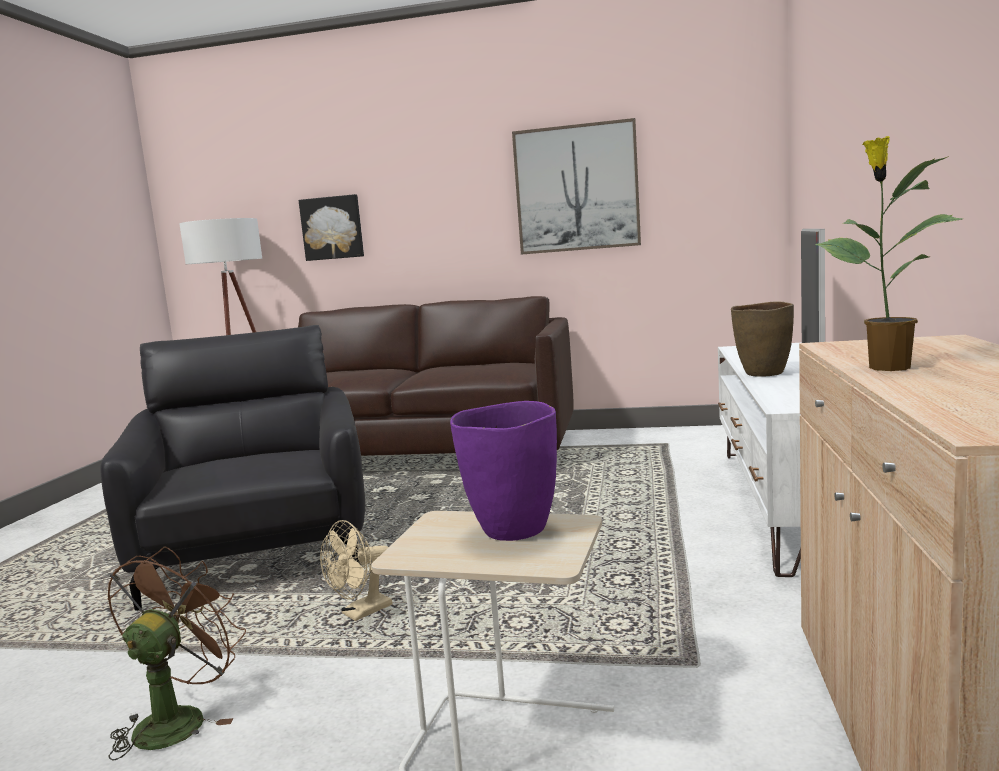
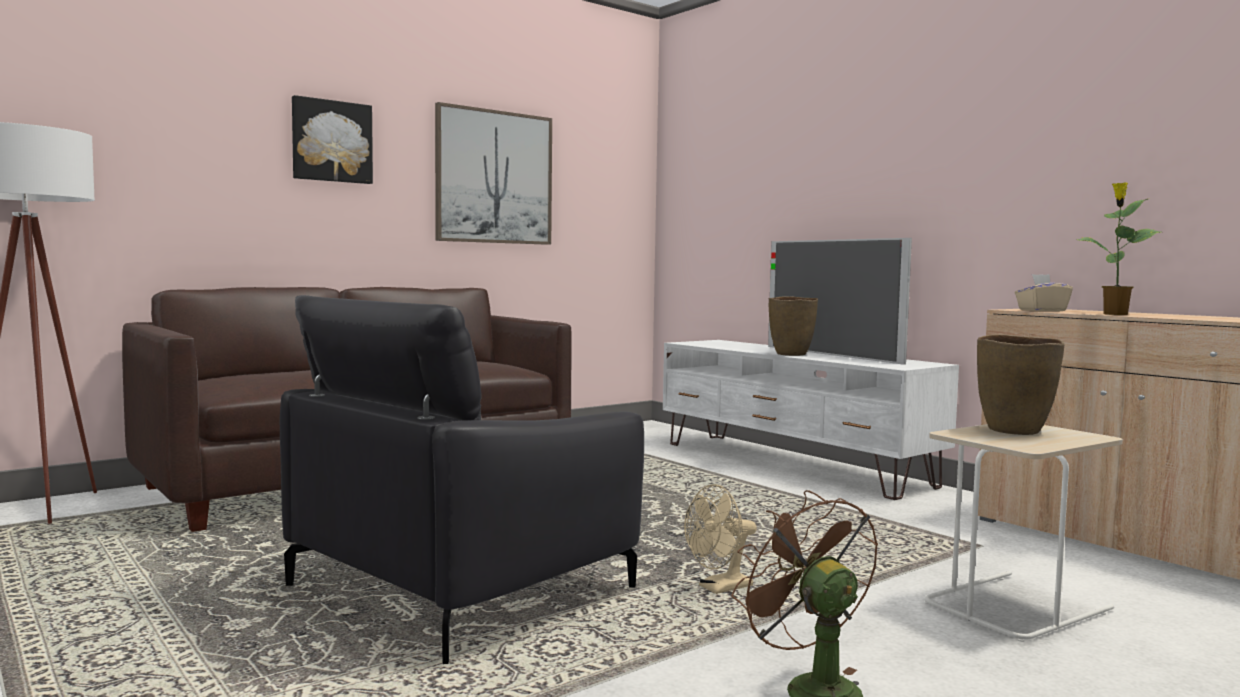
camera: 50 degrees left, 5 degrees down
(257, 554) = (462, 587): black armchair -> black armchair turned 75 degrees counterclockwise
(332, 228) = (188, 174): picture -> picture (331, 141)
(360, 613) = (719, 588): beige fan -> beige fan turned 60 degrees clockwise
(513, 530) = (1015, 431): purple vase -> brown vase
(856, 349) = (1041, 310): none -> beige tissue box

